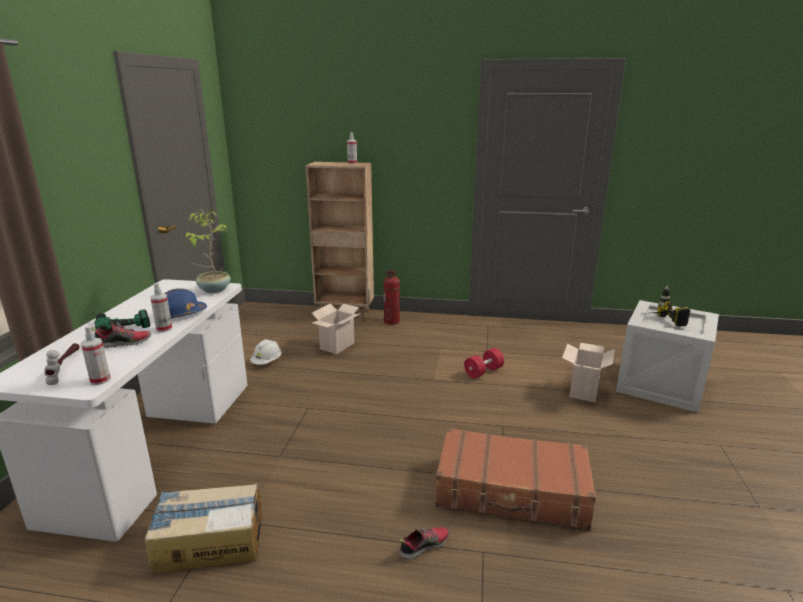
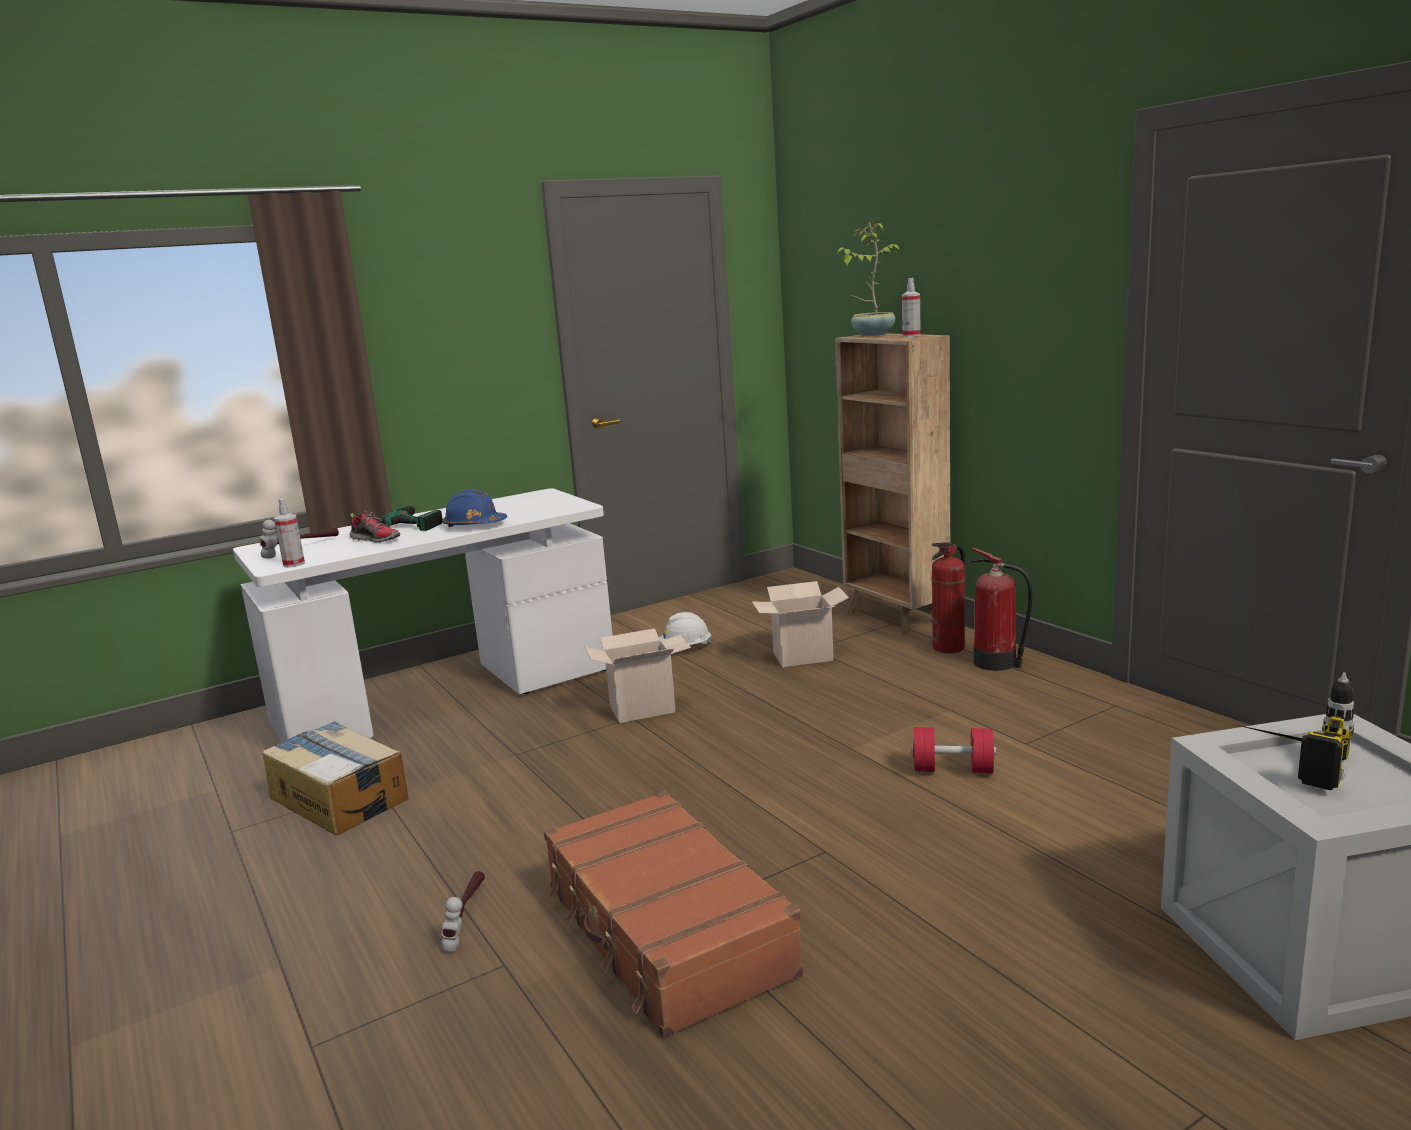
camera: 50 degrees right, 5 degrees down
(164, 329) = (430, 535): spray bottle -> none
(213, 290) = (561, 507): potted plant -> potted plant (872, 334)
(422, 322) = (997, 663): none -> fire extinguisher
(424, 546) = (466, 917): shoe -> hammer
(583, 390) = (1086, 874): cardboard box -> cardboard box (644, 708)

